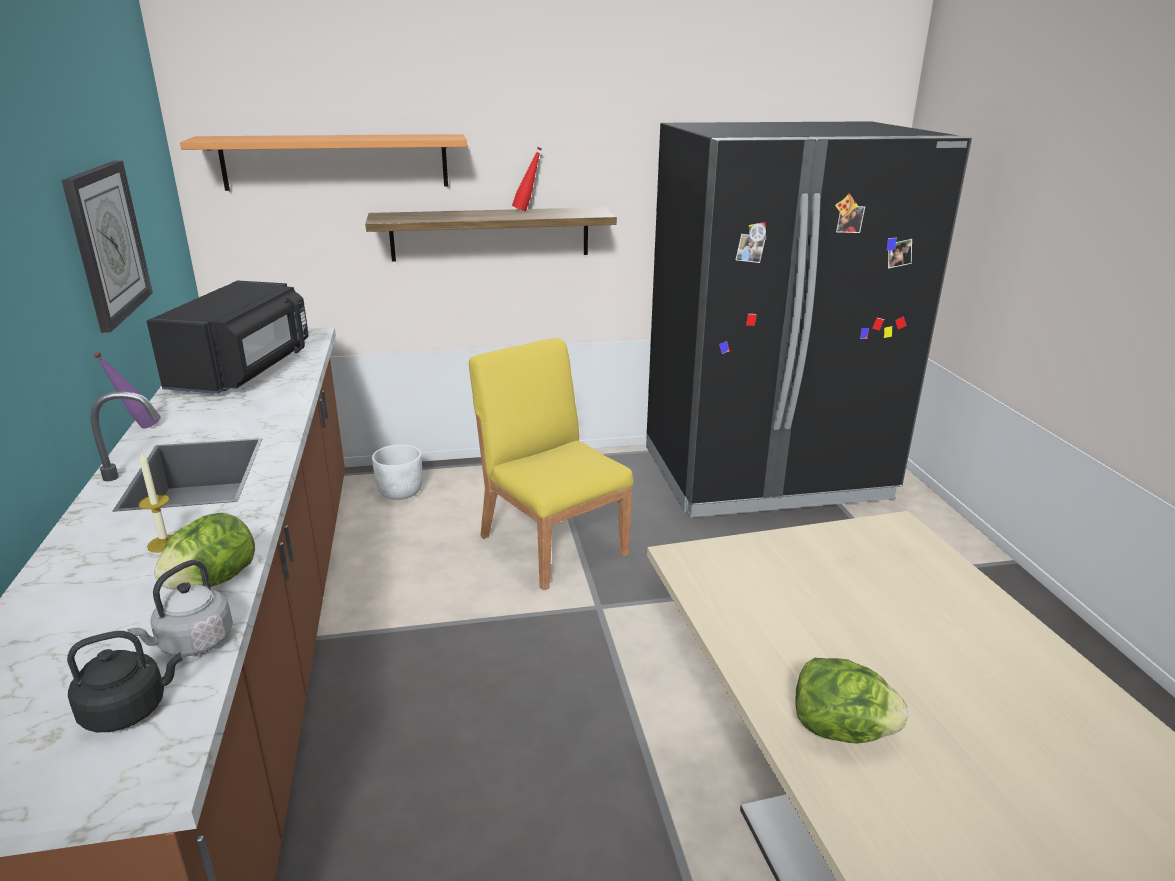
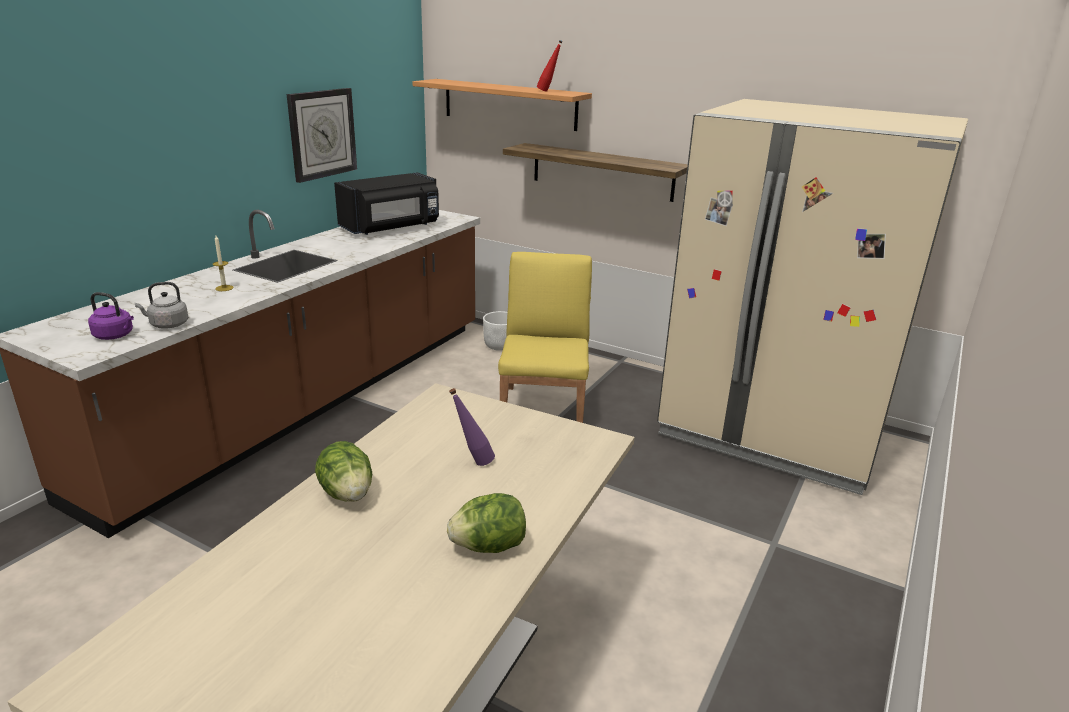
camera: 40 degrees right, 0 degrees up
(129, 710) = (115, 336): black kettle -> purple kettle
(138, 428) = (301, 240): purple bottle -> purple bottle (473, 462)
(213, 581) = (212, 308): lettuce -> lettuce (489, 546)
(527, 210) = (626, 157): red bottle -> red bottle (548, 91)
(765, 474) = (772, 432): black fridge -> beige fridge

